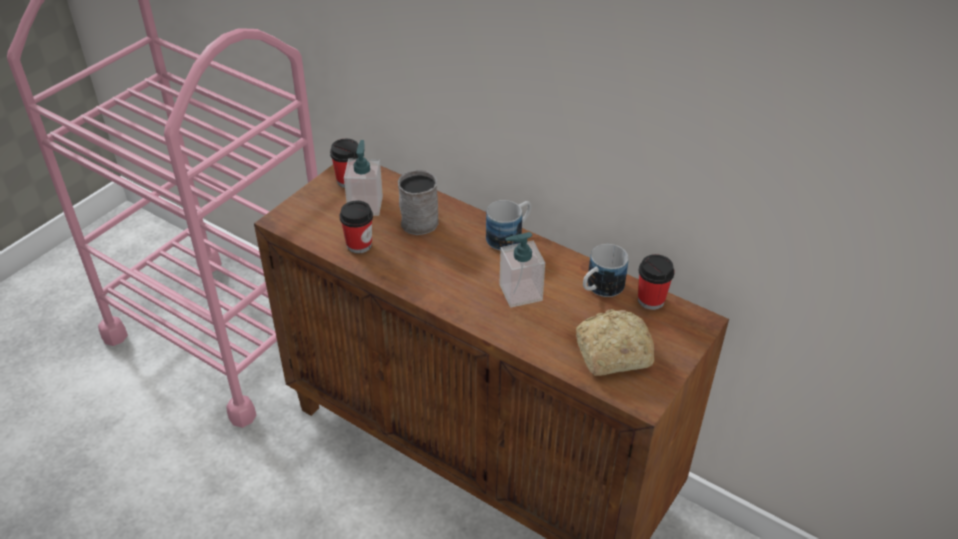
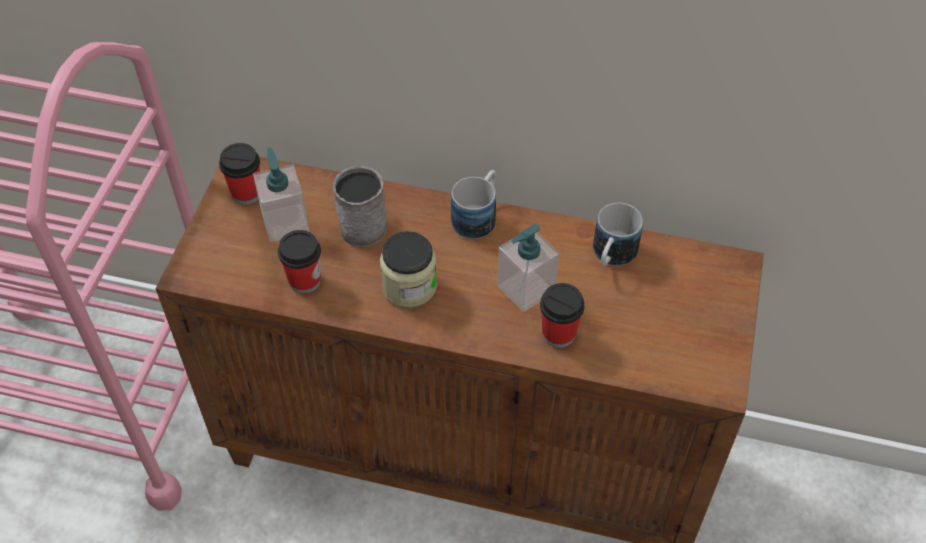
camera: 20 degrees left, 10 degrees up
(433, 268) = (409, 286): none -> jar
(610, 353) = (659, 337): bread -> none
(651, 300) = (672, 254): cup -> cup (558, 334)

